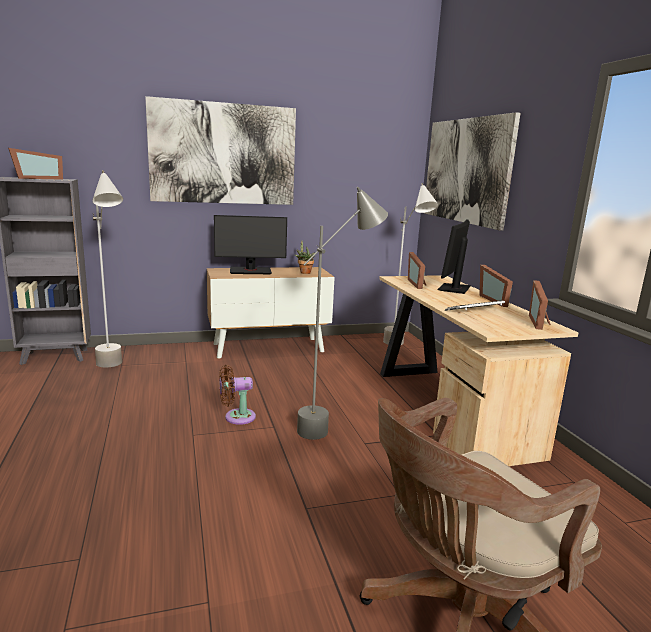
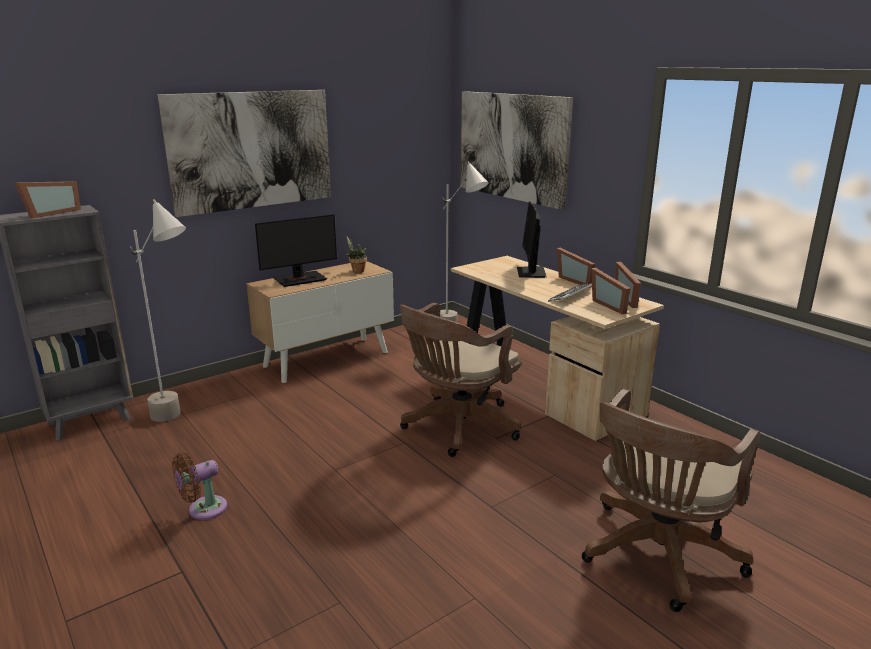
camera: 20 degrees left, 5 degrees up
(236, 417) = (361, 442): brown fan -> brown fan (203, 510)
(334, 425) = (457, 427): grey floor lamp -> brown office chair
(418, 283) = (495, 272): picture frame -> picture frame (611, 305)

